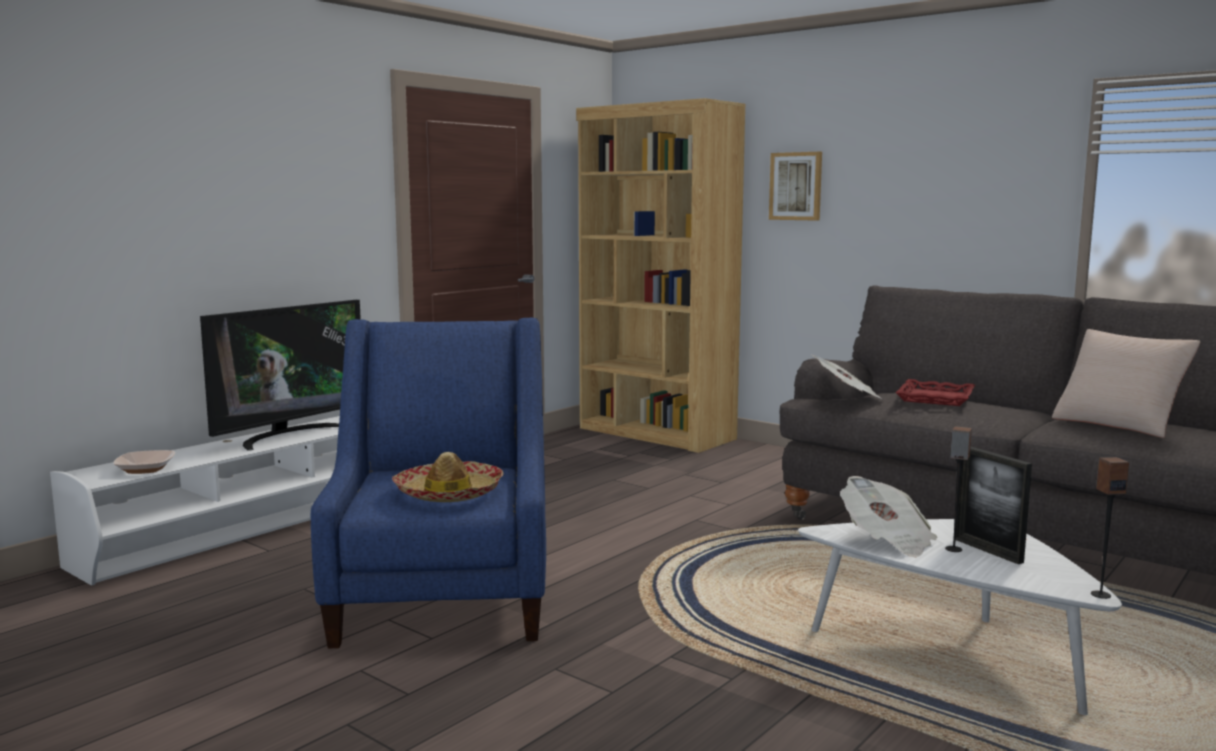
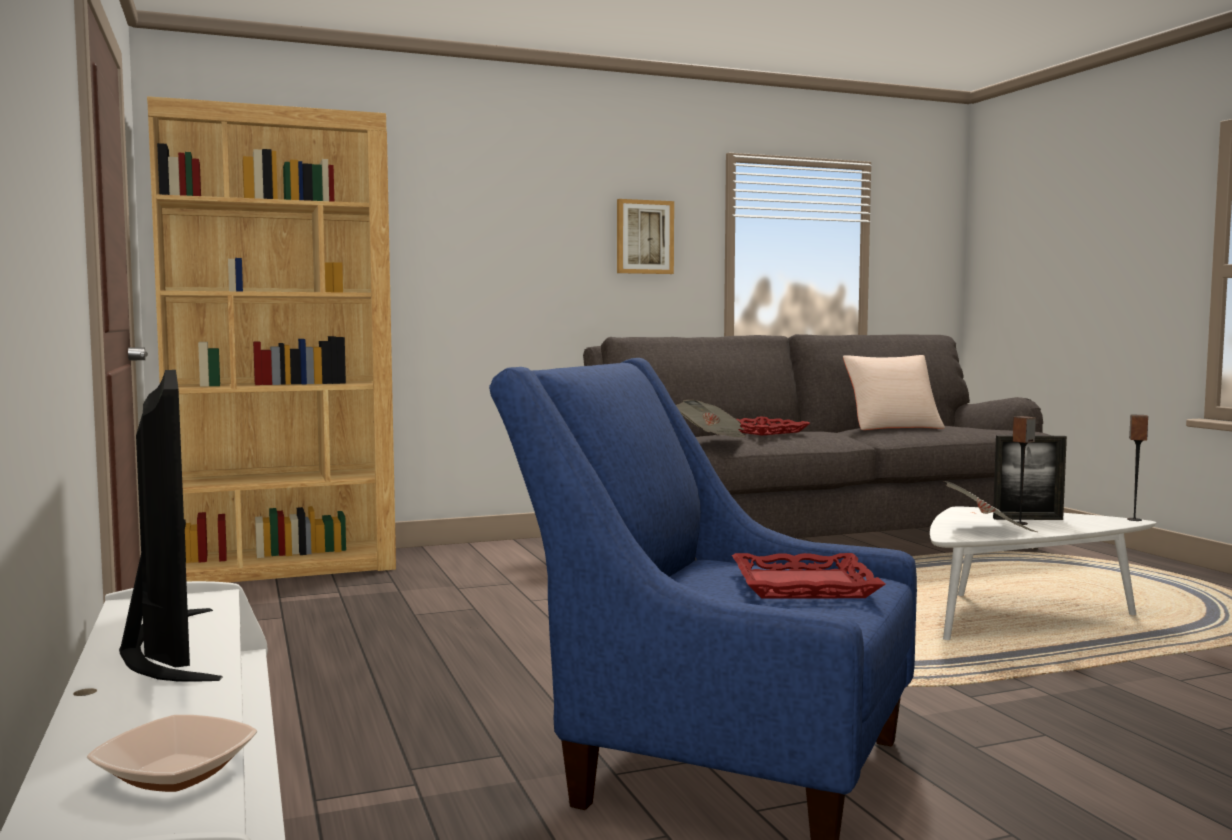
camera: 60 degrees left, 5 degrees down
(449, 493) = (804, 586): hat -> red tray
(796, 186) = (446, 234): picture -> picture (644, 237)

